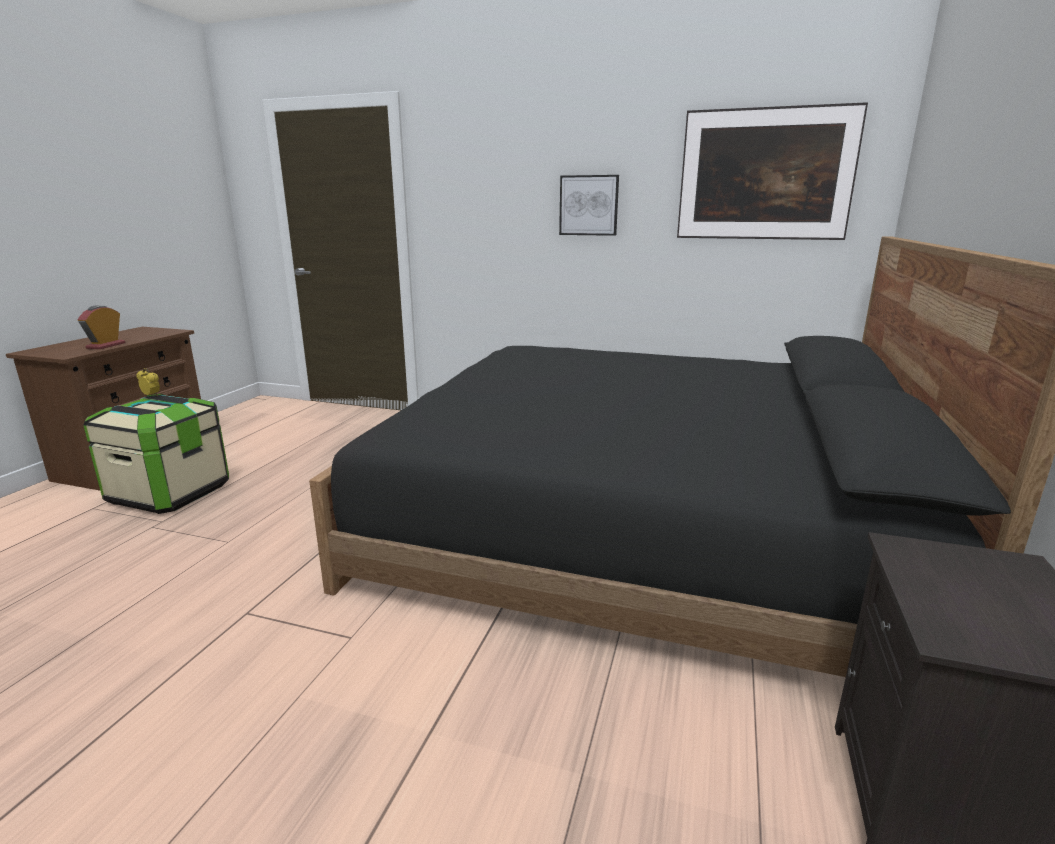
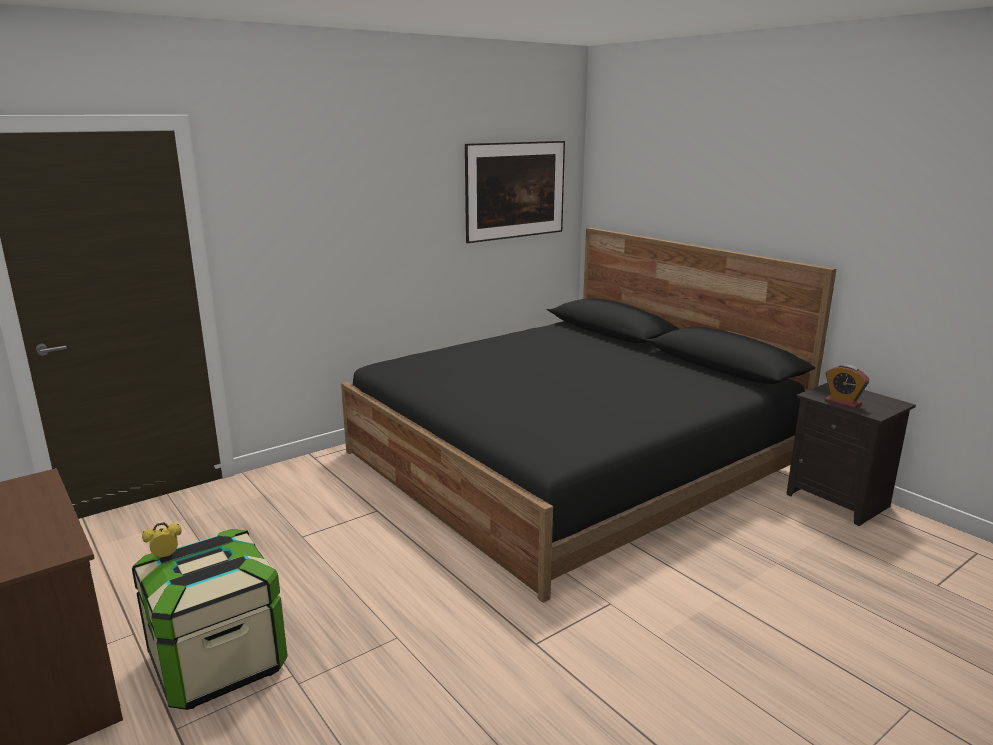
camera: 55 degrees left, 0 degrees up
(106, 345) = (51, 524): alarm clock -> alarm clock (842, 402)
(589, 205) = (398, 223): picture -> none

